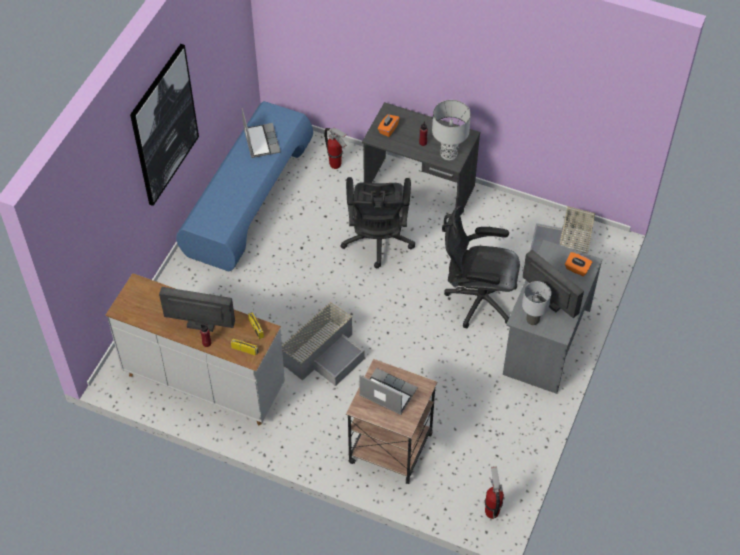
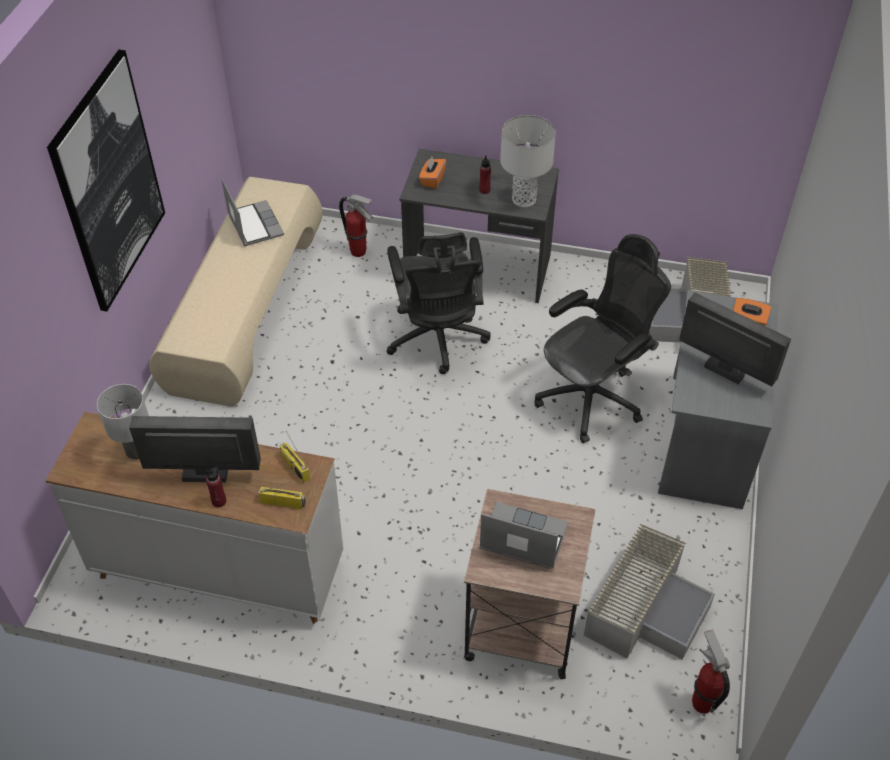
camera: 10 degrees left, 5 degrees down
(248, 198) = (245, 307): blue bench -> beige bench
(324, 353) = (393, 500): grey storage box -> grey storage box (645, 607)
(477, 299) = (593, 396): office chair -> office chair turned 135 degrees clockwise
(532, 321) = (708, 400): white table lamp -> white table lamp (136, 453)

